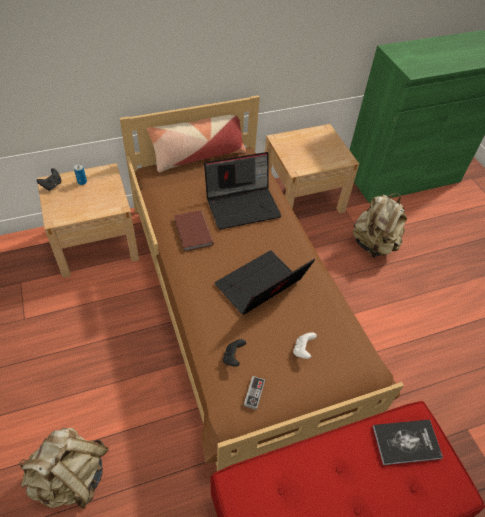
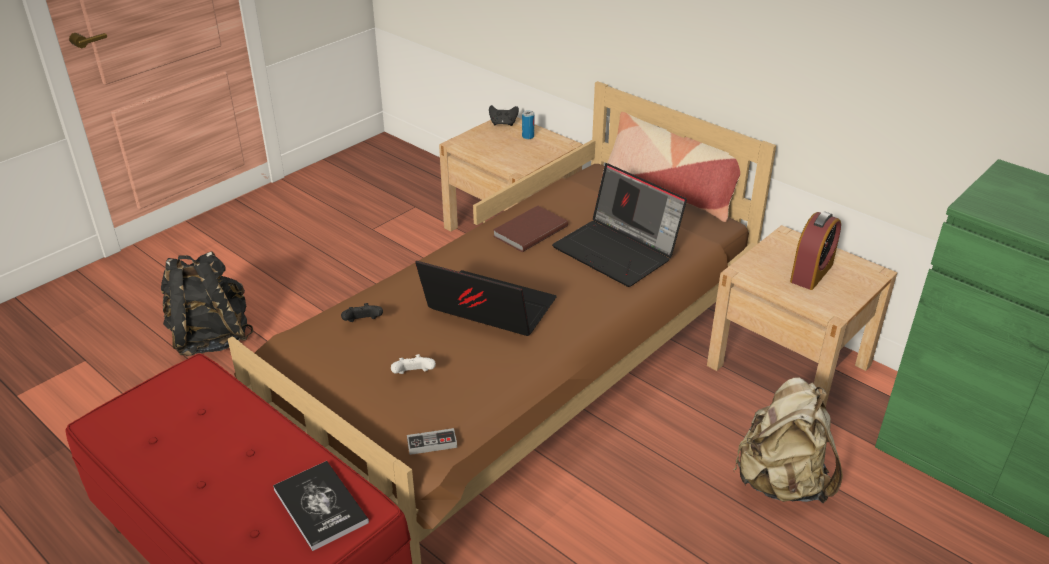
camera: 65 degrees right, 15 degrees down
(72, 477) = (211, 338): beige backpack -> black backpack
(254, 393) = (323, 355): game controller -> game controller (432, 443)
(313, 148) = (811, 273): none -> alarm clock

